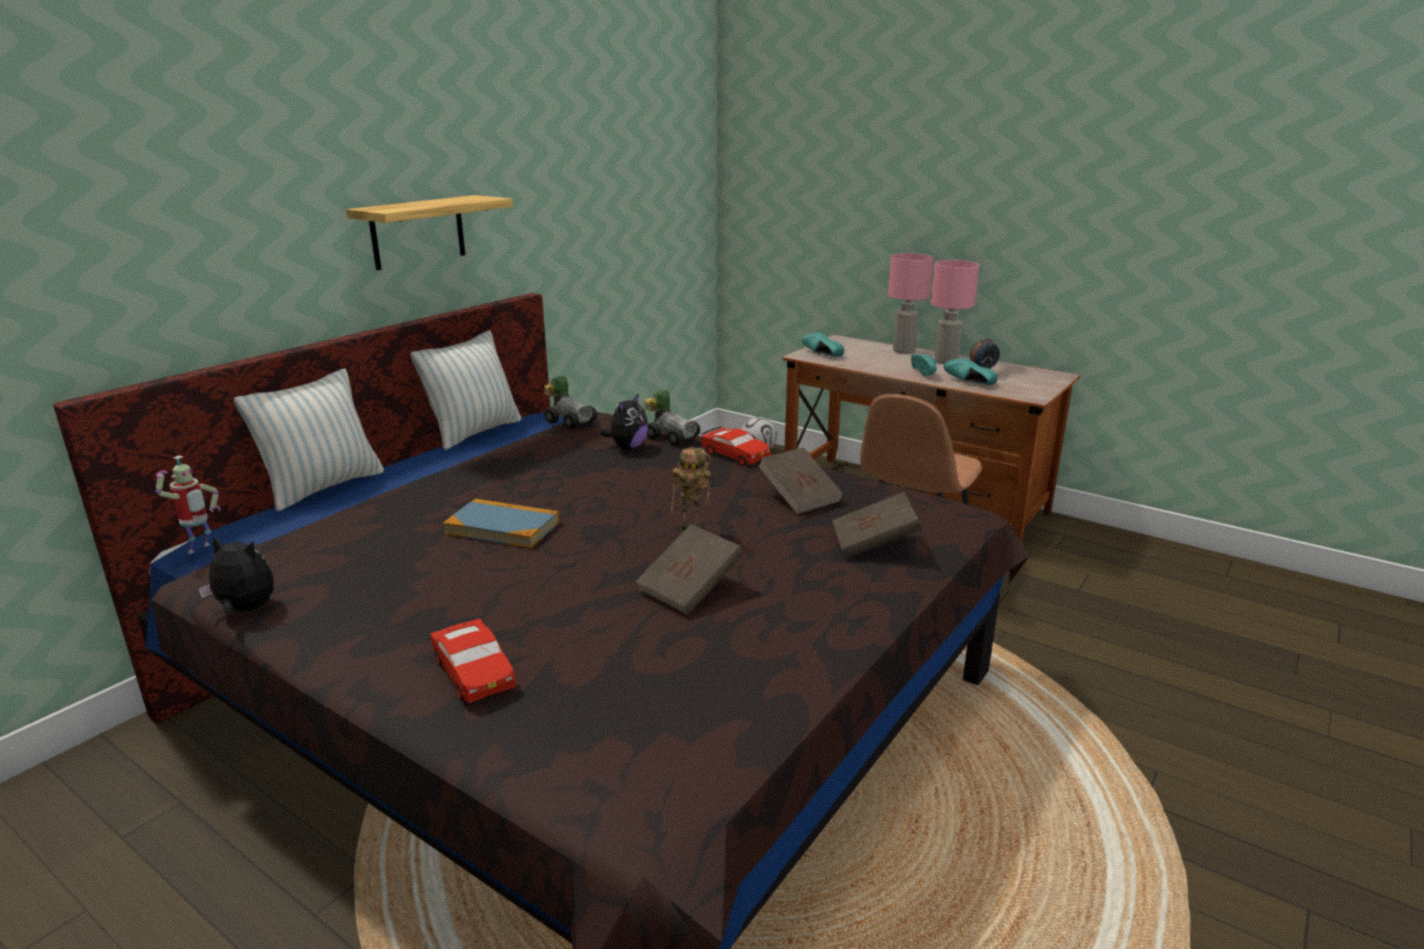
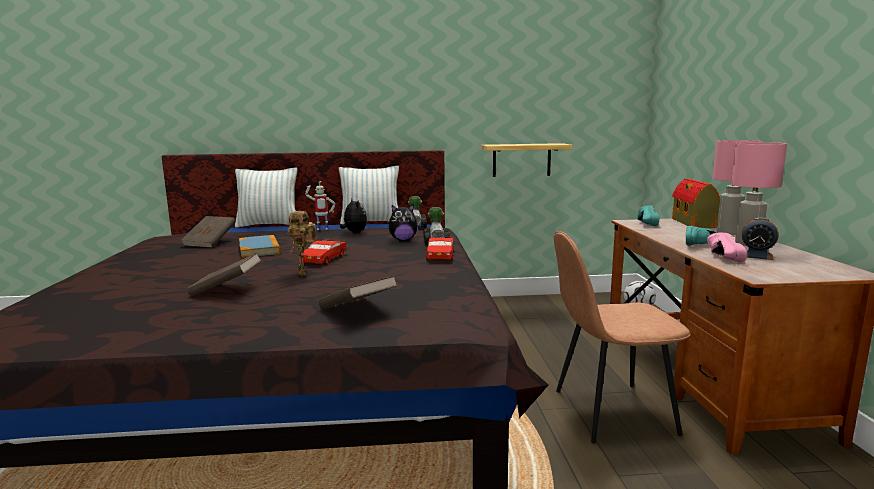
camera: 50 degrees right, 10 degrees down
(200, 549) = (187, 230): toy robot -> toy robot (322, 229)
(245, 610) = (137, 246): plush toy -> plush toy (354, 232)
(418, 232) = (365, 104): shelf -> shelf (521, 160)
(474, 671) = (96, 281): red toy car -> red toy car (324, 259)
(800, 497) = (402, 279): brown book -> brown book (210, 242)
(853, 344) = (693, 223): none -> toy house
(967, 383) = (719, 256): turquoise shoe -> pink shoe

